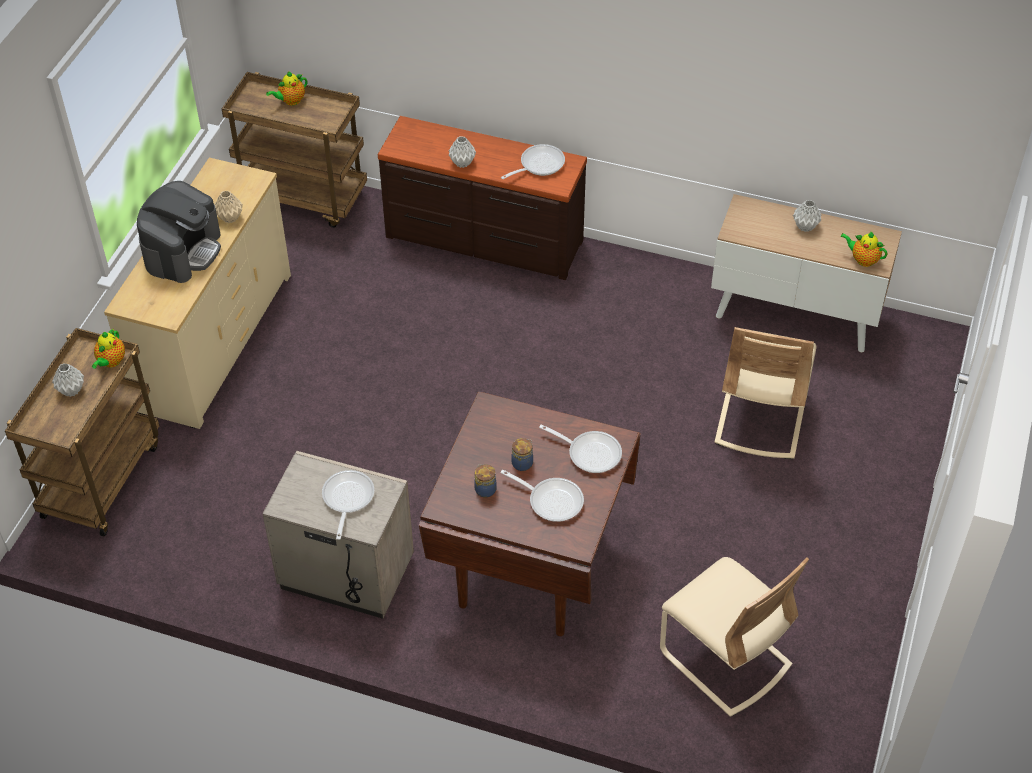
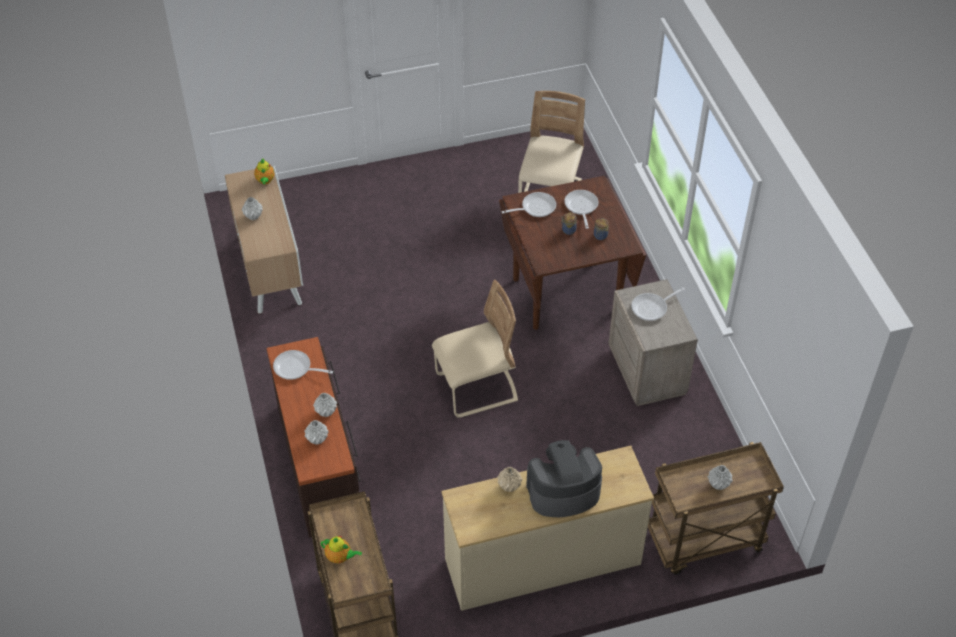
camera: 125 degrees left, 0 degrees up
(111, 362) = (678, 480): teapot -> none
(436, 145) = (317, 439): none -> grey vase
(590, 453) = (535, 207): frying pan -> frying pan turned 75 degrees clockwise
(760, 418) = (372, 248): beige chair -> beige chair (476, 388)

